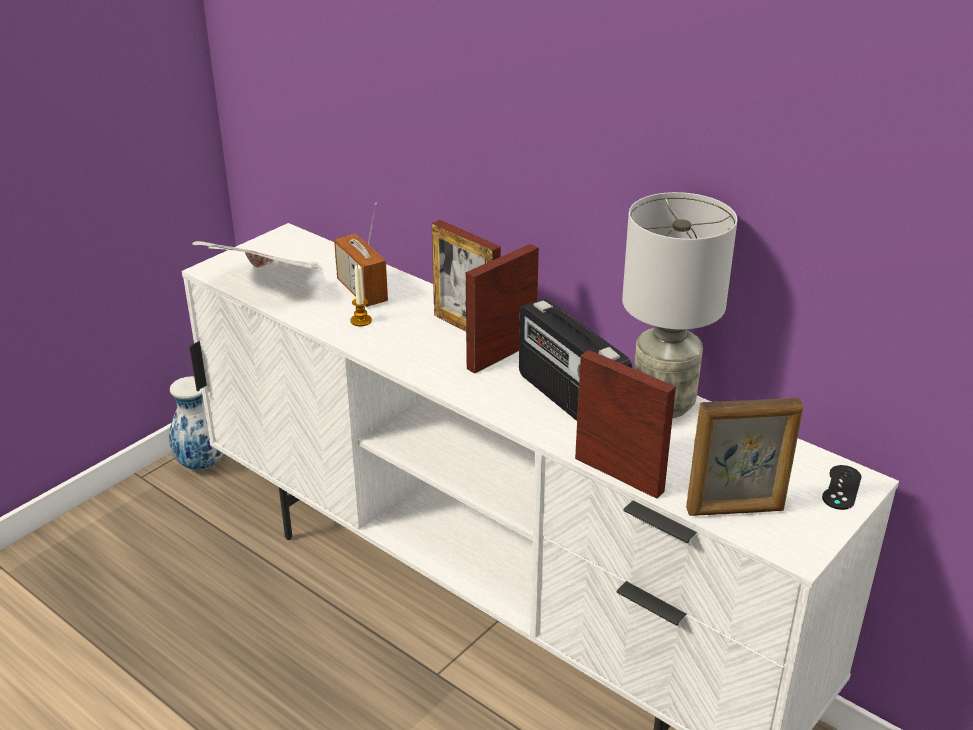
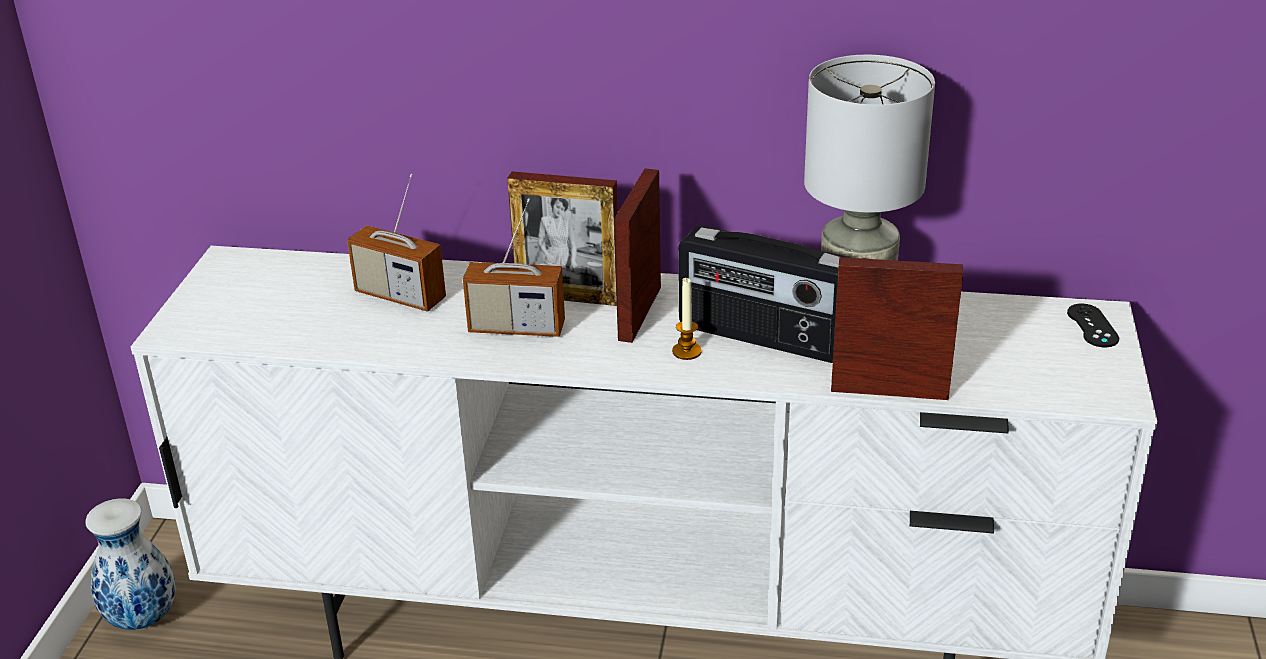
camera: 30 degrees left, 0 degrees up
(266, 285) = (268, 327): newspaper -> none
(361, 321) = (437, 329): candle -> candle (686, 351)
(410, 337) = (516, 328): none -> radio
(735, 510) = (1028, 383): picture frame -> none

